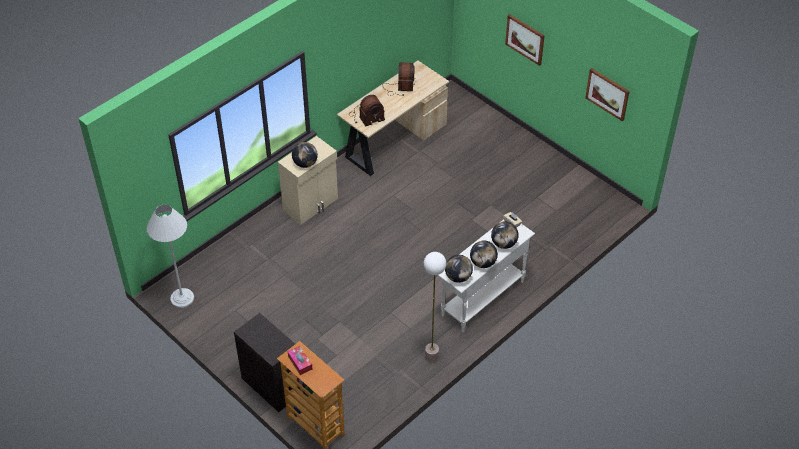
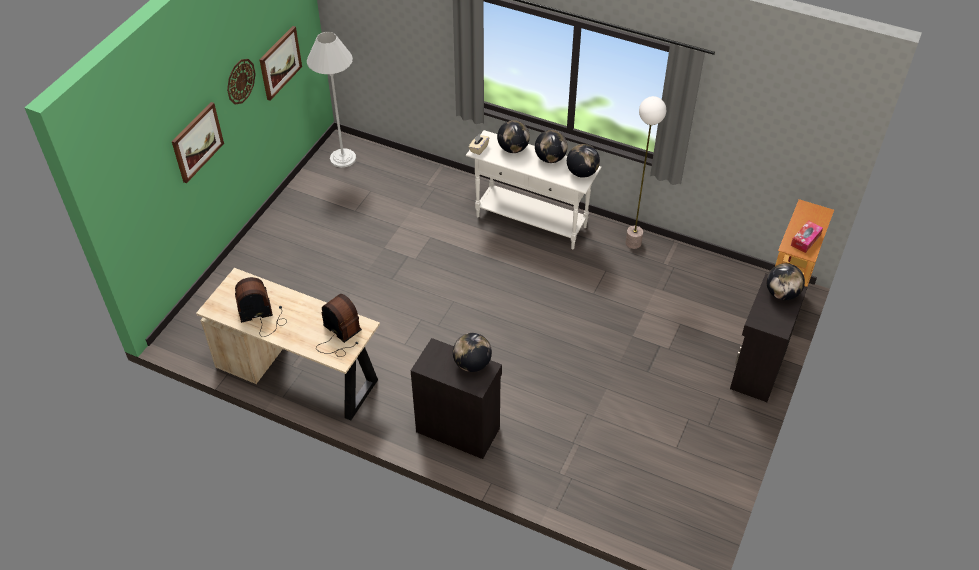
camera: 110 degrees left, 0 degrees up
(182, 298) = (692, 519): white floor lamp -> white floor lamp (343, 158)
(274, 347) = (781, 294): none -> globe
(311, 204) = (458, 429): beige cabinet -> black cabinet
(571, 57) = (240, 81): none -> wall clock

